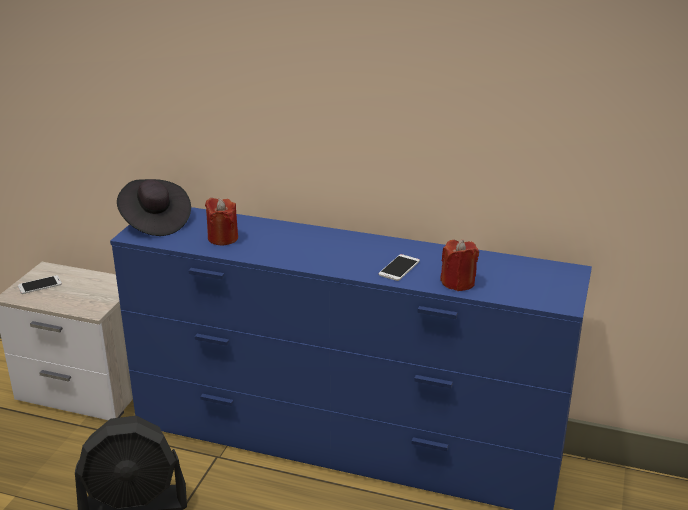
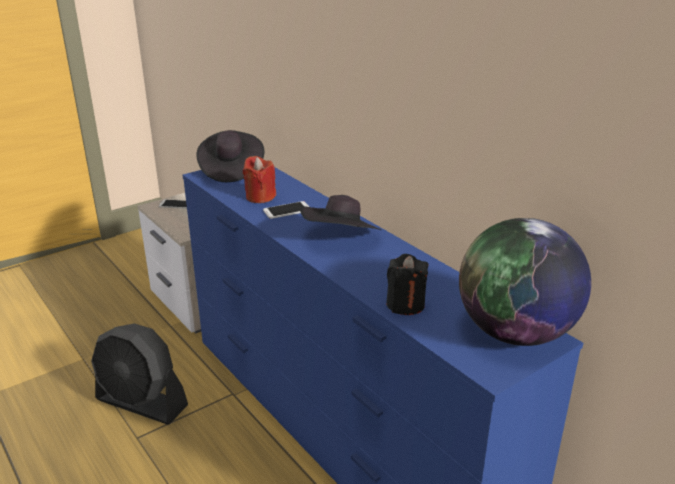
camera: 35 degrees right, 0 degrees up
(345, 251) = (341, 239): none -> black hat
(399, 268) = (368, 270): phone -> phone (287, 210)
(458, 283) = (405, 304): red candle -> black candle
(548, 275) = (515, 333): none -> globe

